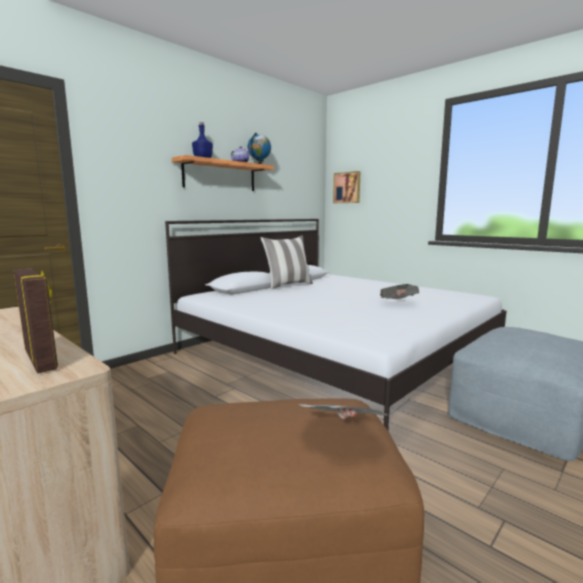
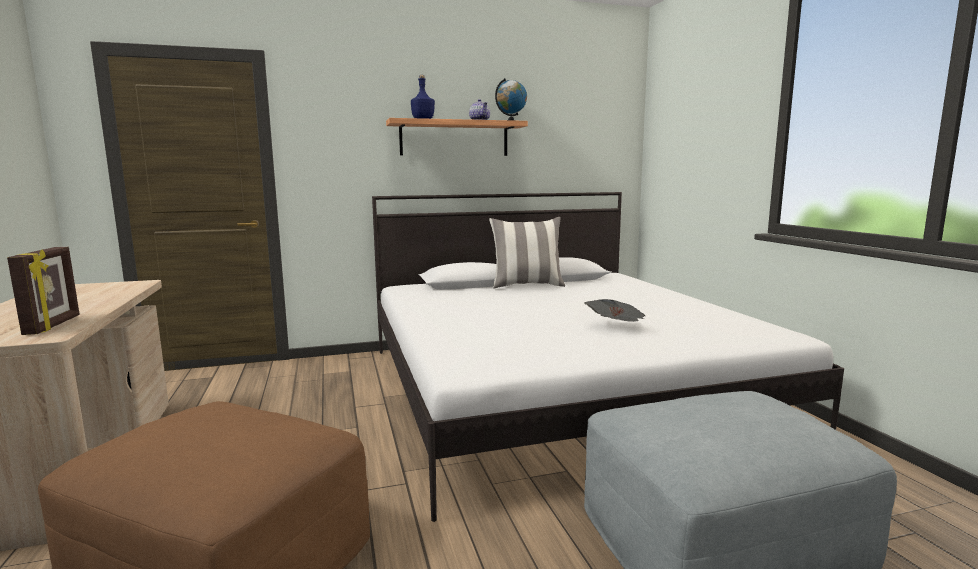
camera: 30 degrees right, 0 degrees up
(344, 432) = (235, 454): newspaper -> none
(347, 187) = (665, 145): picture -> none

